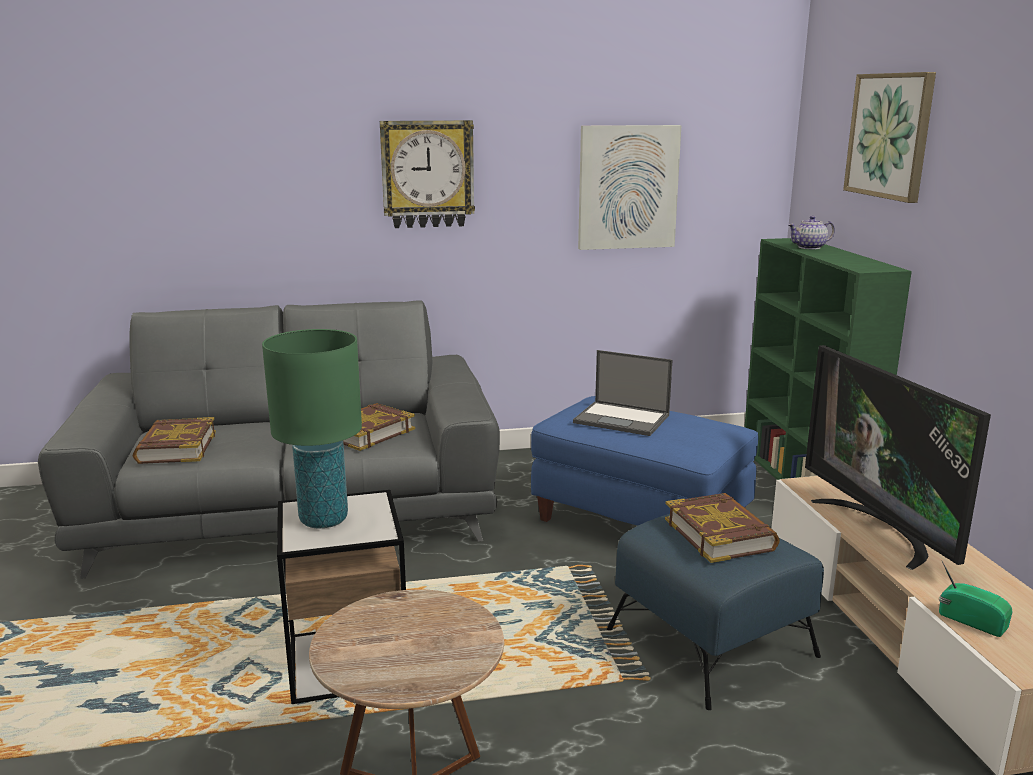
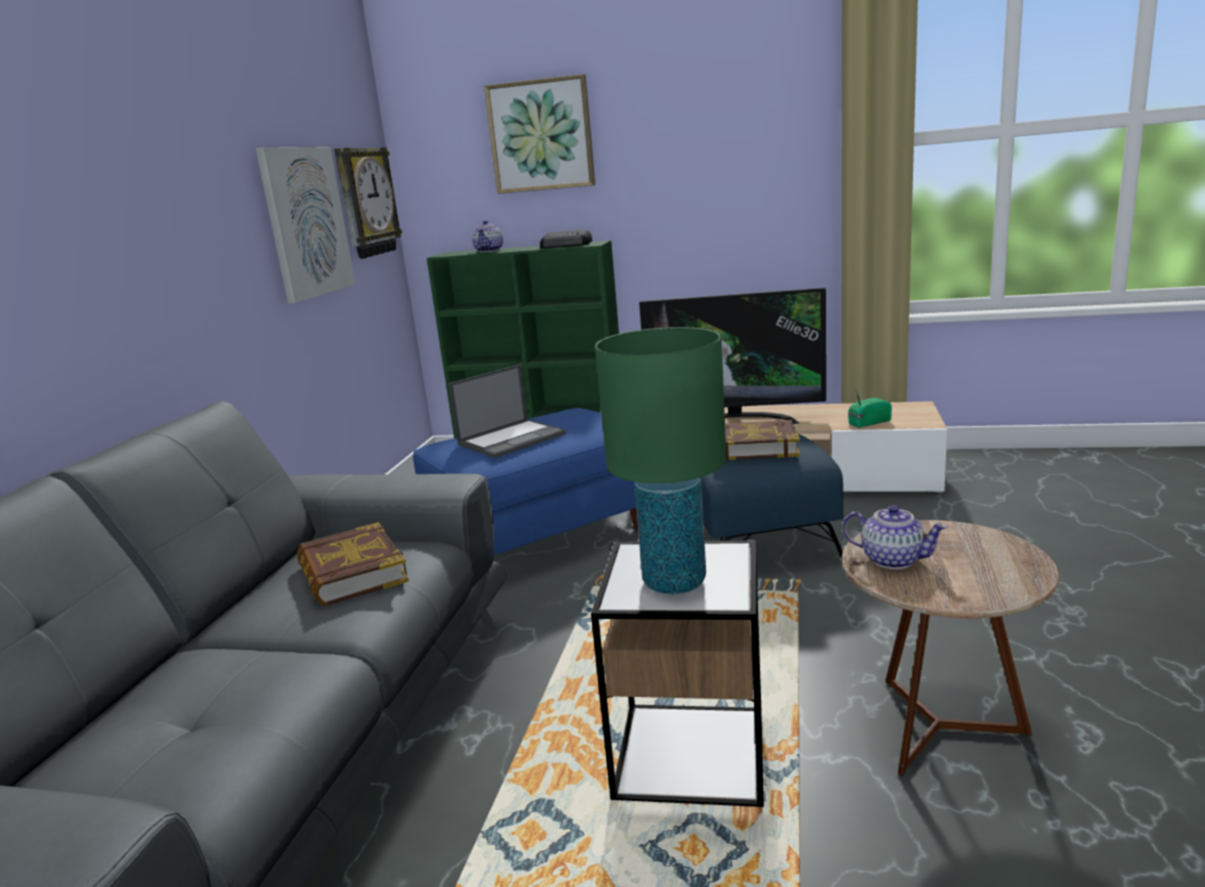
camera: 65 degrees left, 0 degrees up
(176, 447) = (174, 754): book -> none
(403, 613) = (892, 559): none -> teapot
(427, 174) = (127, 223): wall clock -> wall clock (365, 202)
(857, 263) = (567, 245): none -> radio

